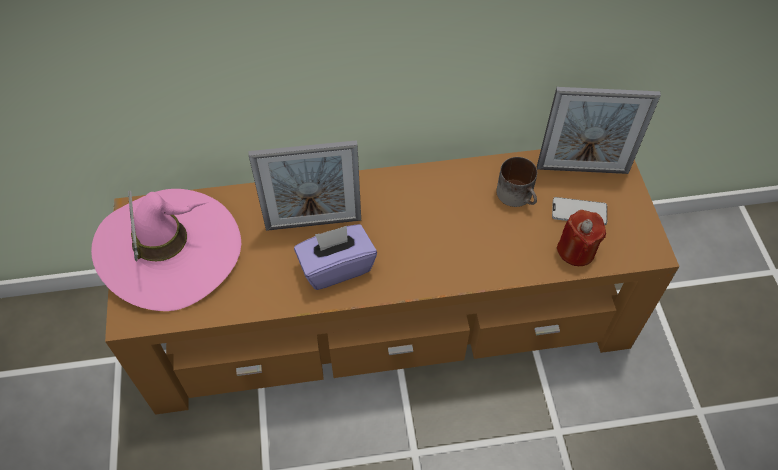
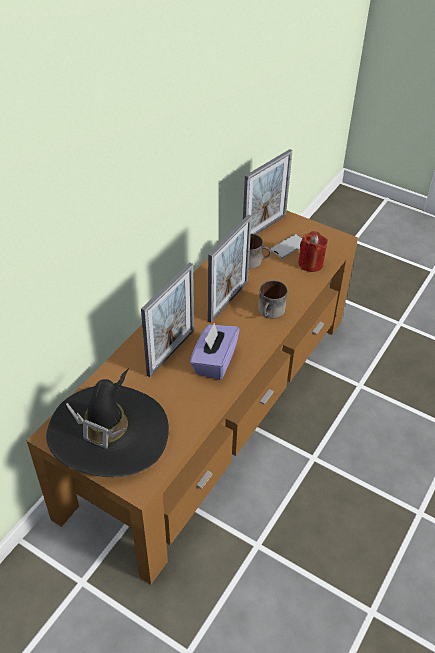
camera: 50 degrees left, 10 degrees down
(170, 250) = (108, 433): pink hat -> black hat
(433, 218) = (228, 301): none -> picture frame
(458, 266) = (271, 312): none -> mug

